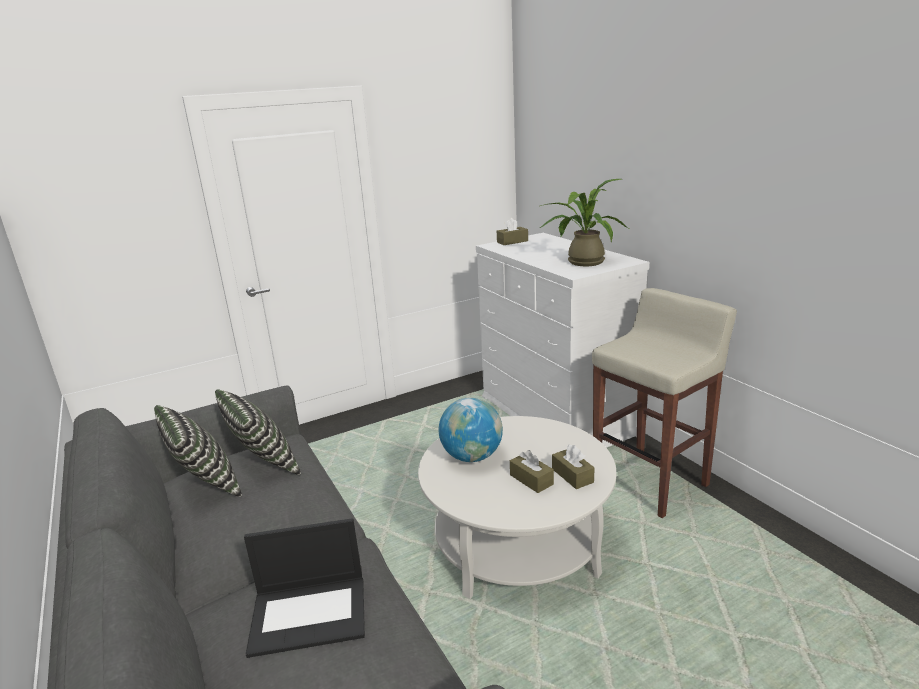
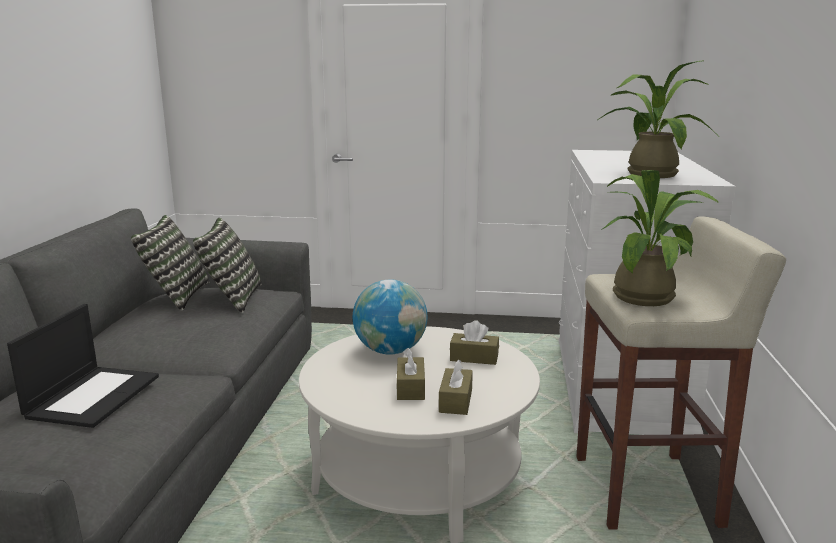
camera: 35 degrees right, 5 degrees down
(310, 614) = (93, 396): laptop -> laptop turned 105 degrees counterclockwise
(512, 241) = (618, 152): brown tissue box -> brown tissue box (474, 357)
(655, 355) = (647, 296): none -> potted plant

